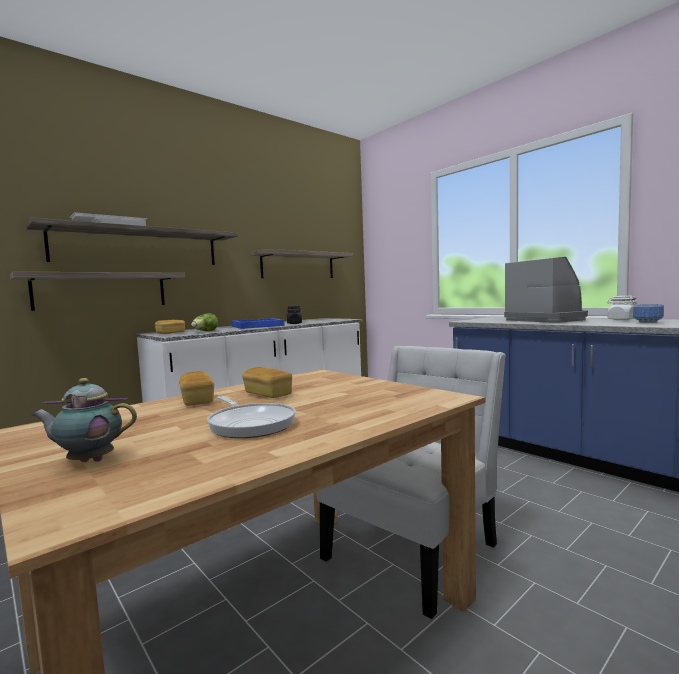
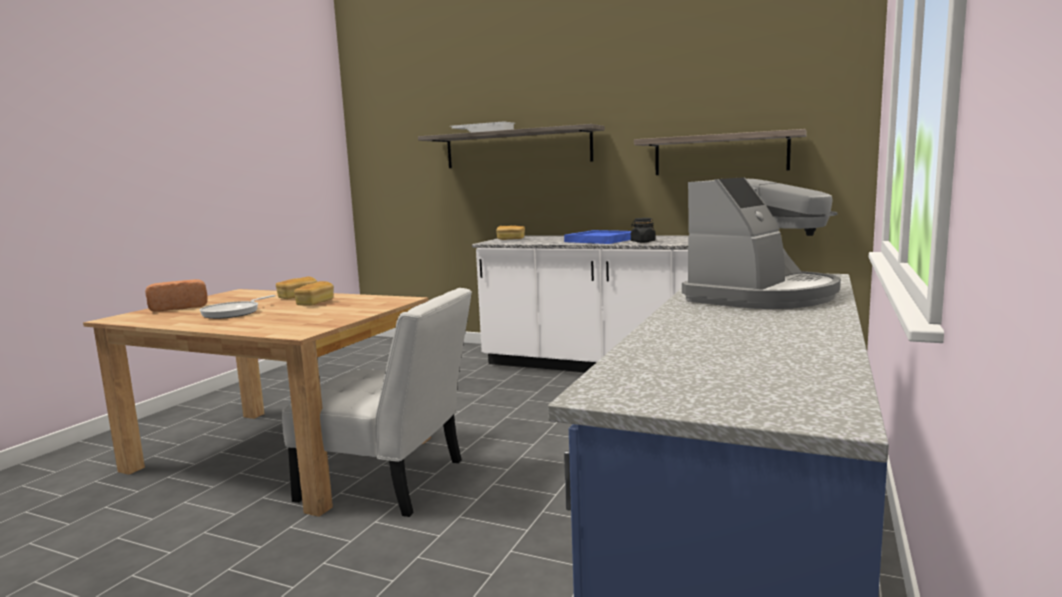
camera: 65 degrees right, 5 degrees up
(88, 461) = (179, 307): teapot -> bread
(102, 291) = (486, 192): shelf -> none
(205, 331) = (527, 241): lettuce -> none
(621, 319) = (803, 324): white jar -> none
(646, 322) = (735, 334): bowl -> none

